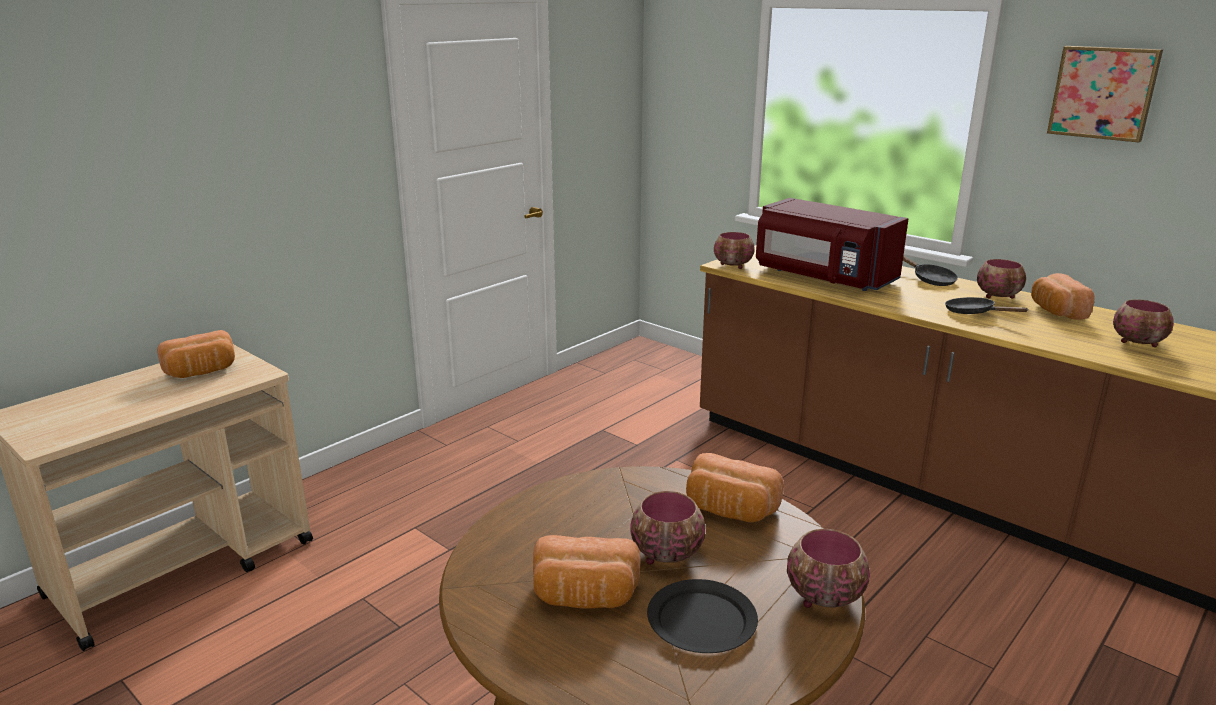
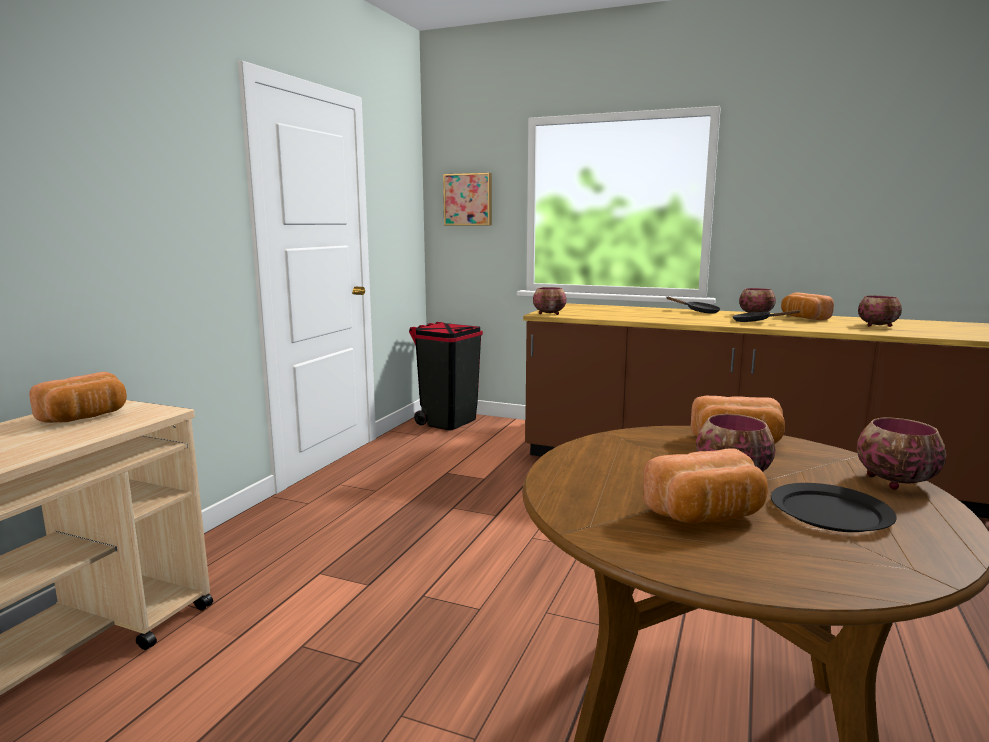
camera: 20 degrees left, 10 degrees down
(648, 358) = (448, 421): none -> black trash can
(822, 277) = (624, 315): red microwave -> none
(1103, 92) = (800, 165): picture -> picture (468, 199)

